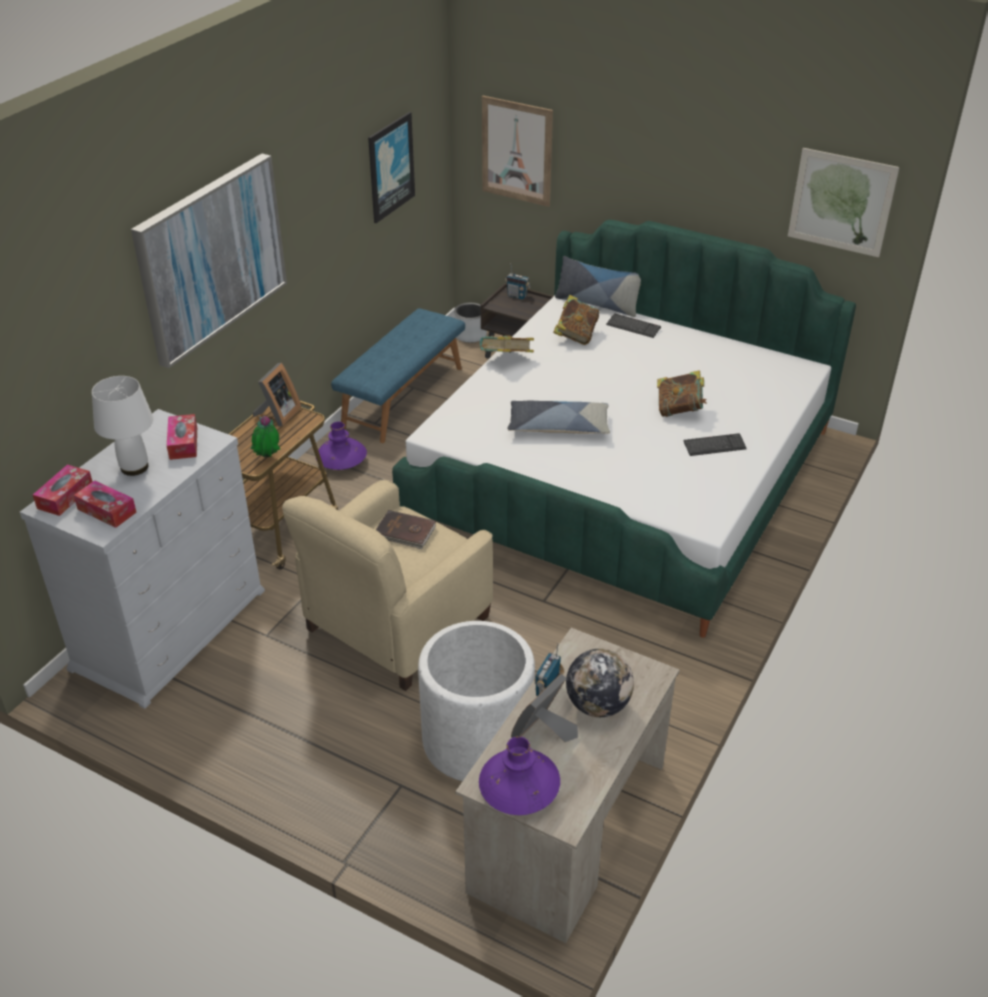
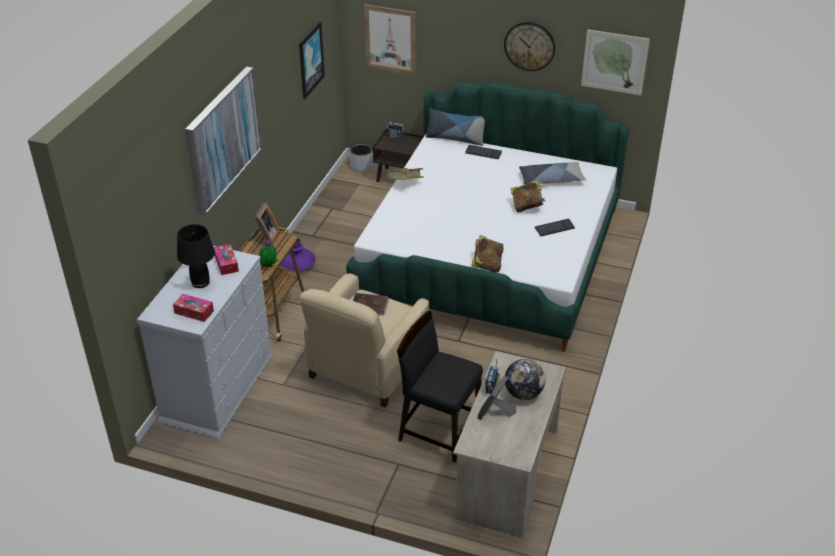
camera: 10 degrees left, 0 degrees up
(65, 496) = (163, 306): tissue box -> none
(134, 467) = (200, 283): white table lamp -> black table lamp
(402, 397) = (326, 215): blue bench -> none
(477, 739) = (438, 431): white planter -> black chair
(519, 790) = (490, 446): purple vase -> none
(558, 426) = (451, 226): pillow -> pillow (551, 179)
(576, 335) = (447, 163): book -> book (487, 265)
(714, 170) = (529, 46): none -> wall clock

